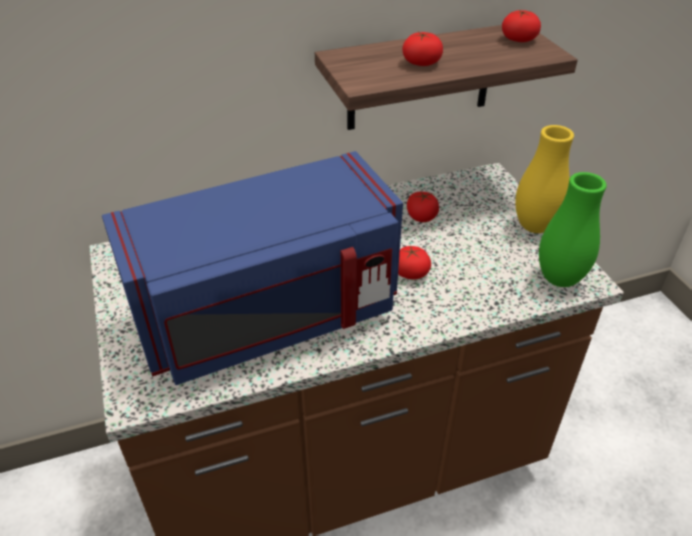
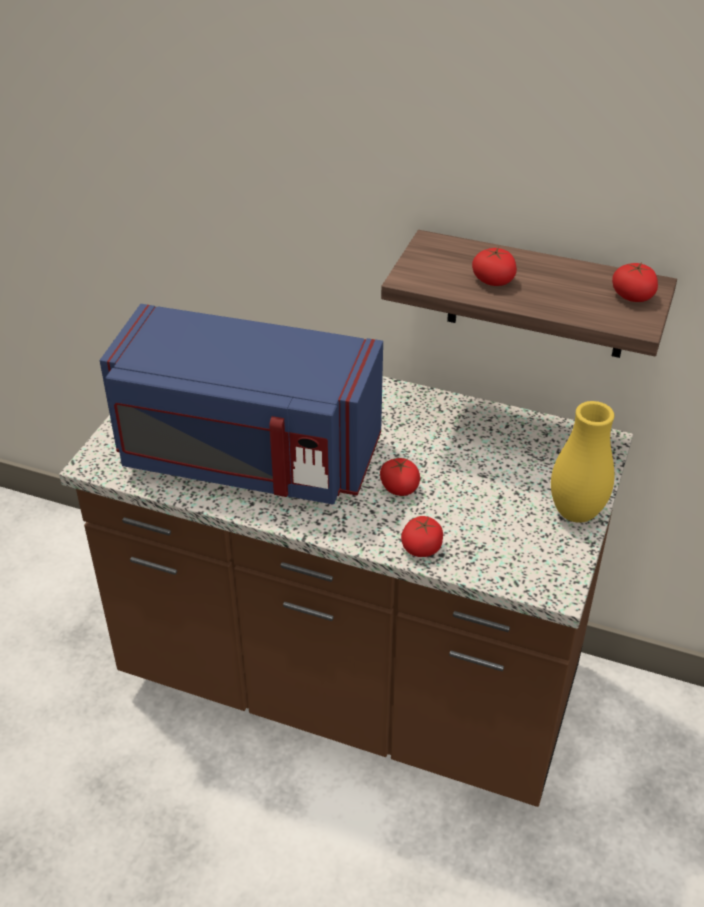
camera: 40 degrees right, 0 degrees up
(421, 216) = (476, 445): tomato -> tomato (422, 547)
(559, 279) = (530, 570): green vase -> none

